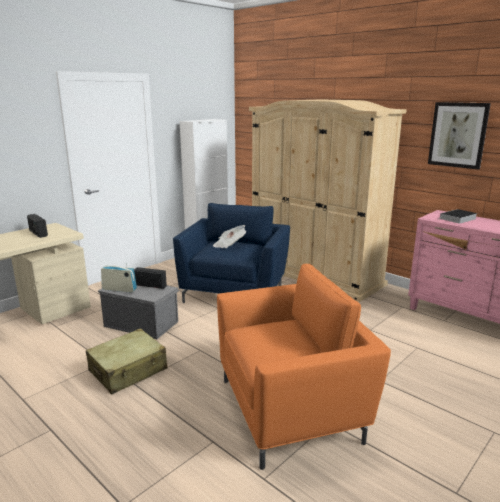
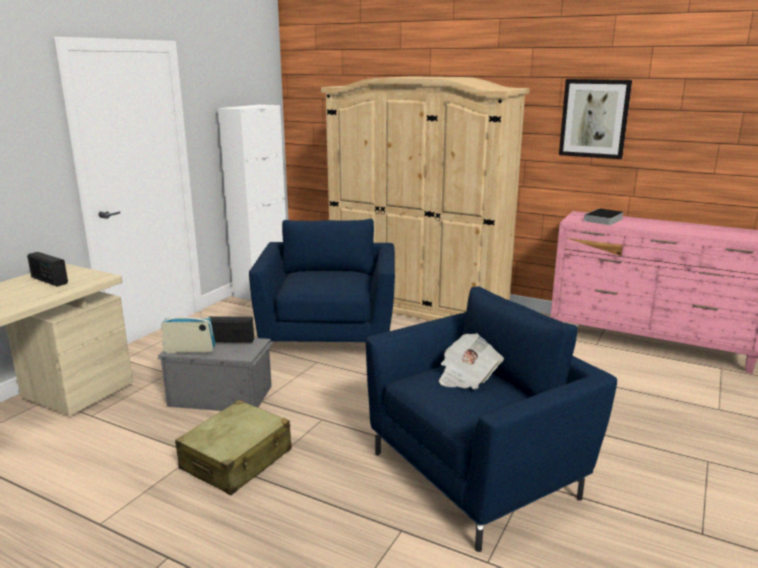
camera: 15 degrees left, 0 degrees up
(229, 245) = (321, 275): newspaper -> newspaper (468, 376)
(291, 410) = (477, 474): orange armchair -> blue armchair

